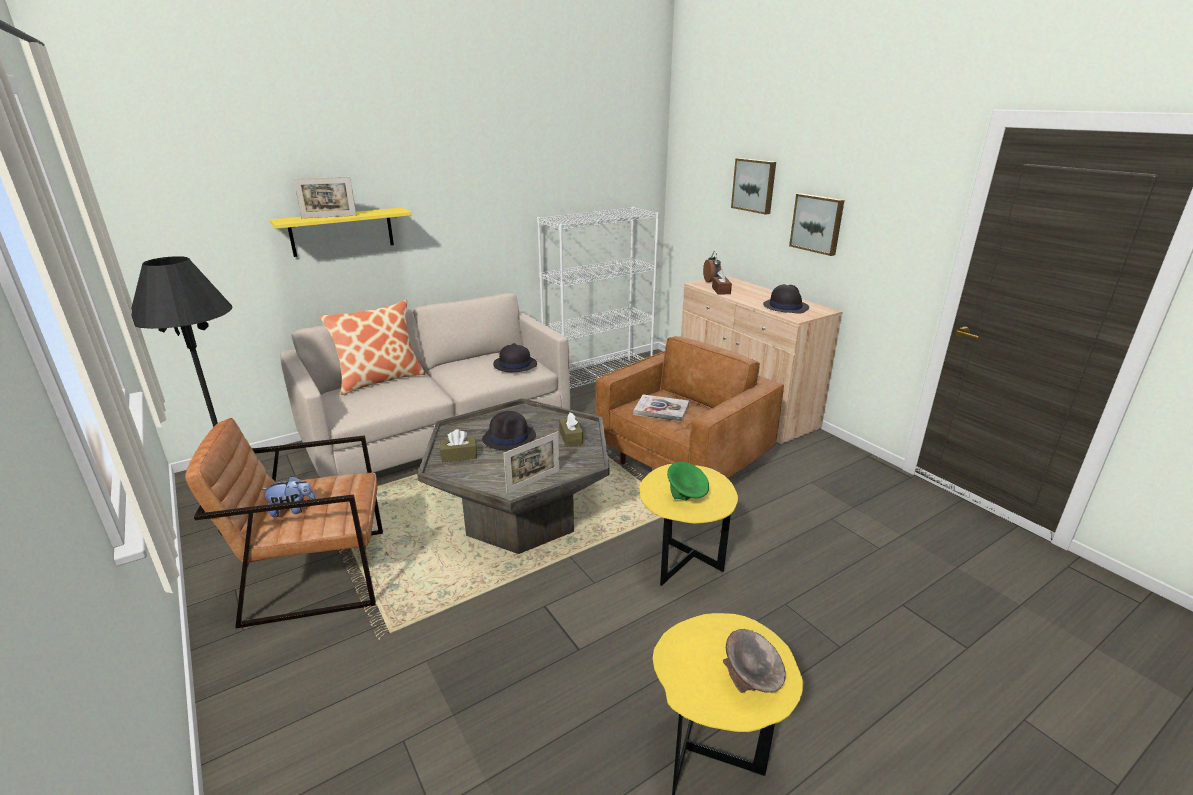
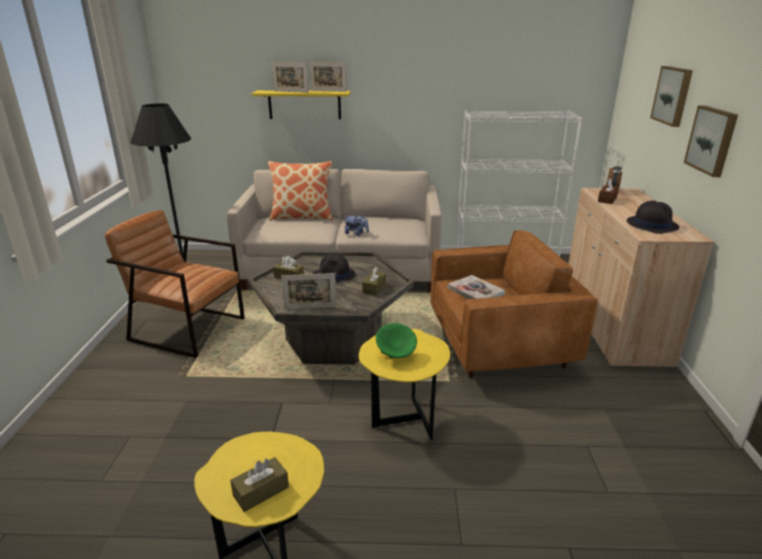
camera: 35 degrees right, 0 degrees up
(292, 510) = (169, 277): plush toy -> plush toy (356, 234)
(377, 211) = (328, 91): none -> picture frame
(514, 365) = (399, 228): black hat -> none
(751, 681) = (261, 491): grey bowl -> brown tissue box

